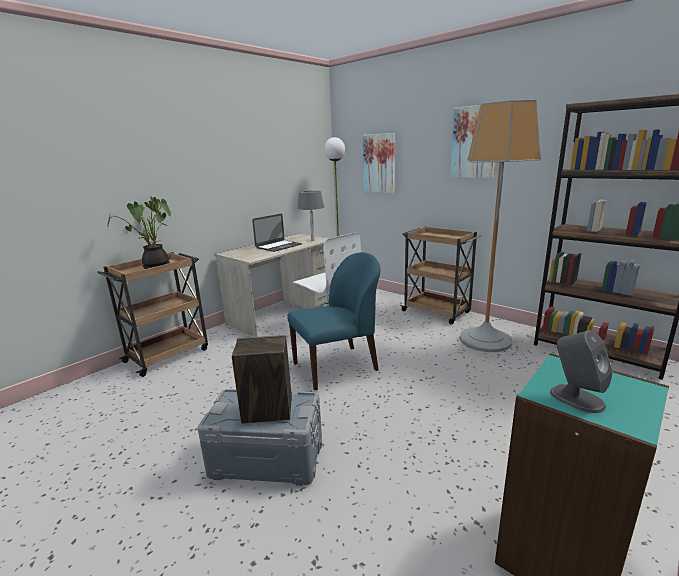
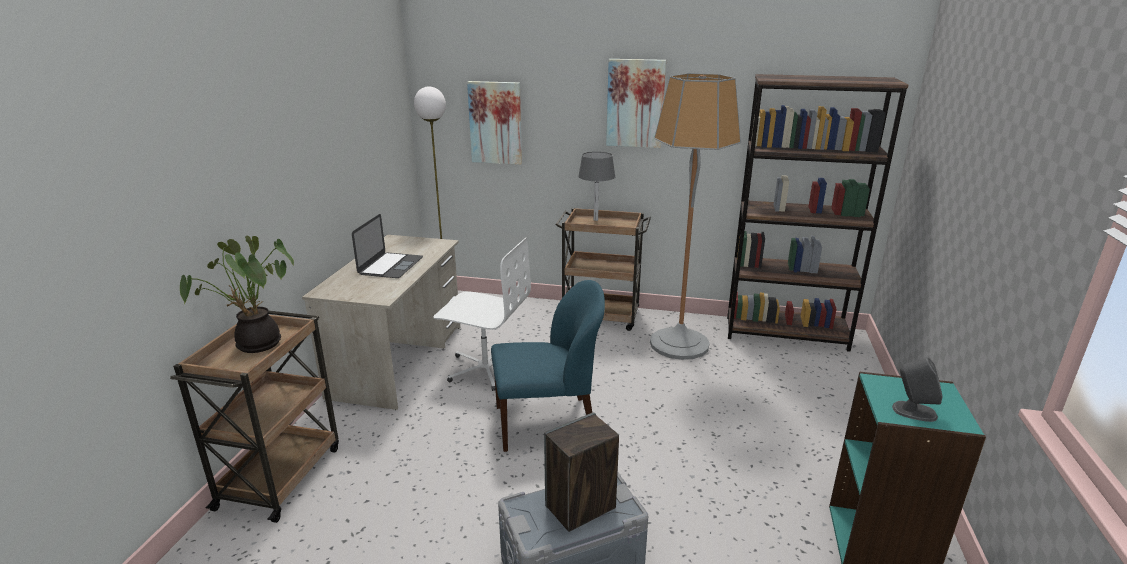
camera: 30 degrees left, 5 degrees up
(313, 240) = (429, 247): grey table lamp -> grey table lamp (595, 220)
(337, 366) = (547, 423): blue chair -> blue chair turned 45 degrees clockwise

